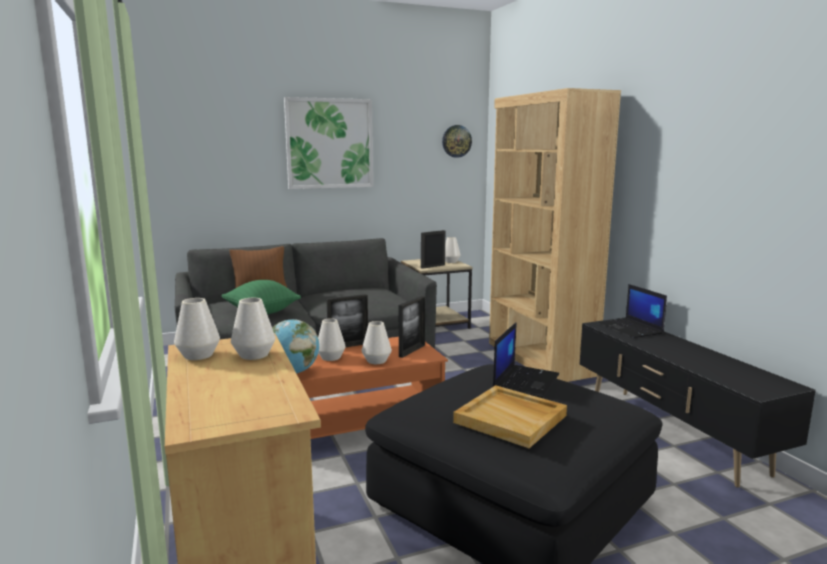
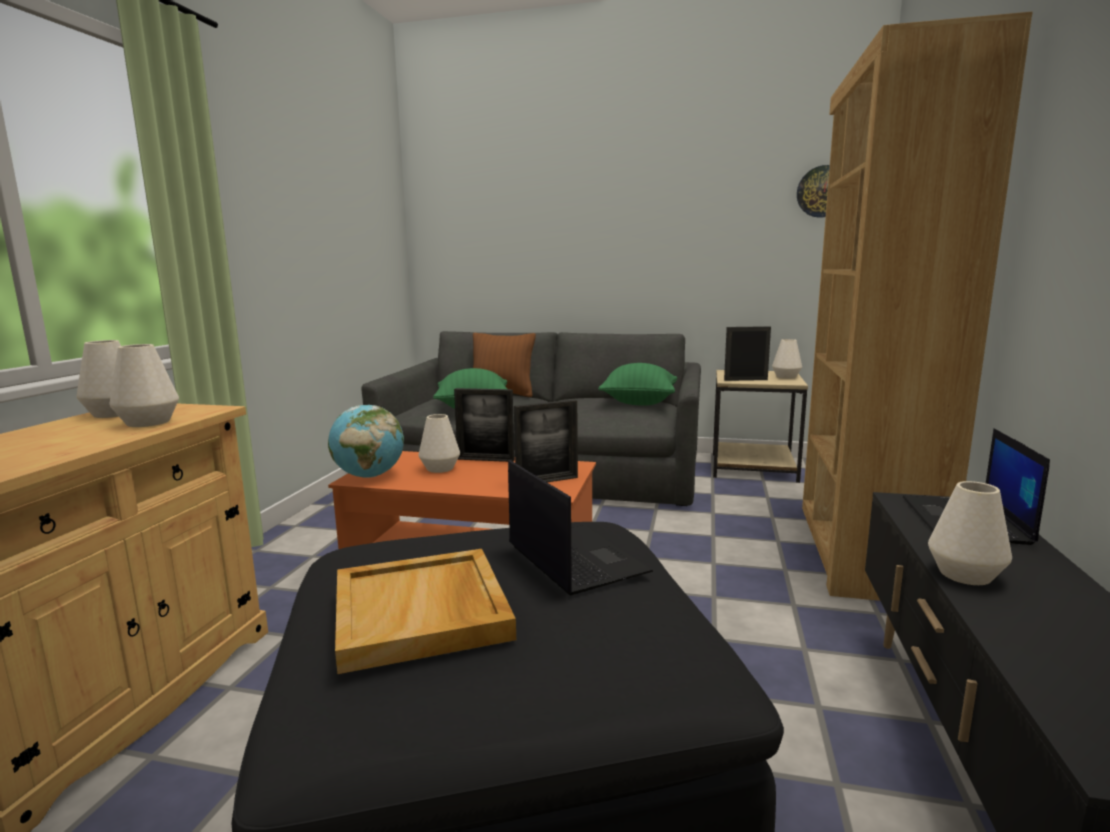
camera: 35 degrees right, 0 degrees up
(329, 143) = (621, 202): picture -> none
(373, 290) = (639, 403): none -> green pillow
(376, 361) = (480, 483): white vase -> white vase (965, 575)
(525, 381) = (574, 559): laptop -> laptop turned 90 degrees counterclockwise

